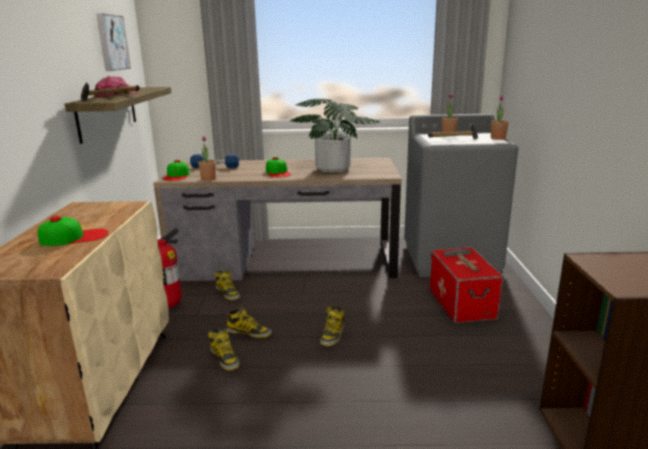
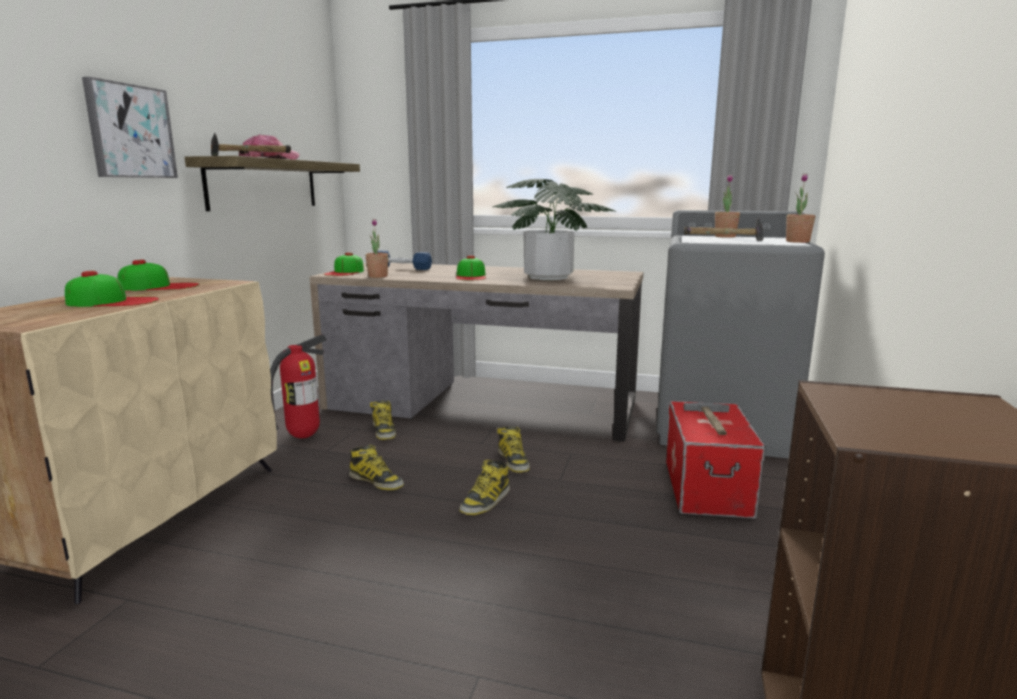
camera: 15 degrees right, 5 degrees down
(82, 215) = (159, 286): none -> cap
(111, 42) = (284, 102): picture -> picture (130, 131)
(225, 358) = (323, 508): boot -> boot (513, 461)

